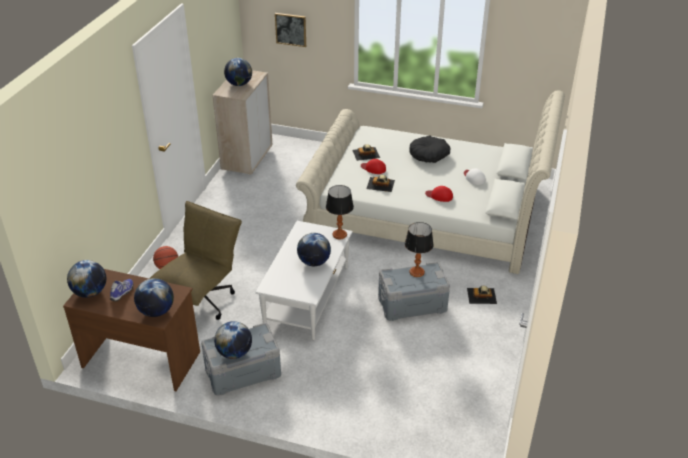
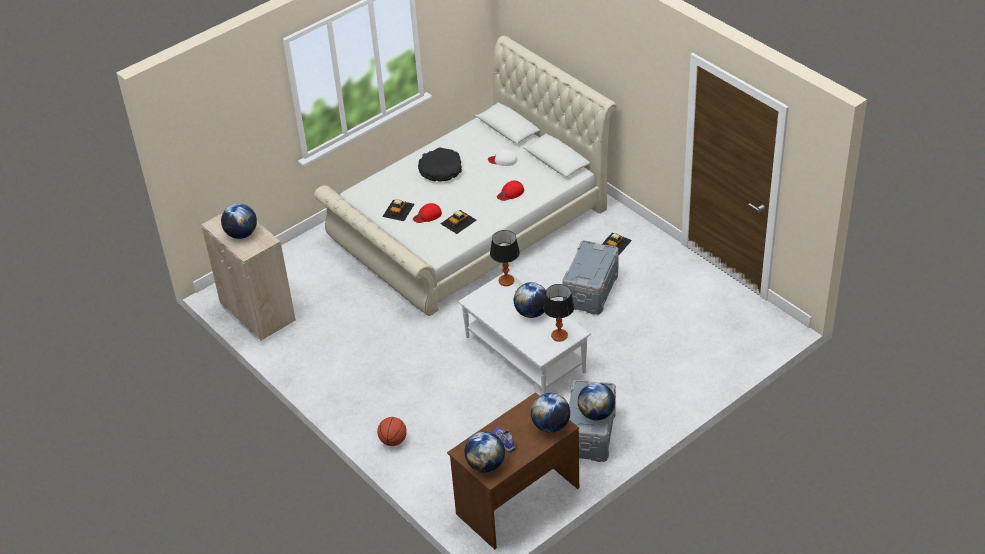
camera: 55 degrees left, 5 degrees up
(200, 302) = (469, 432): beige office chair -> none
(291, 29) = (227, 144): picture -> none
(417, 272) = (584, 259): table lamp -> table lamp (559, 335)

